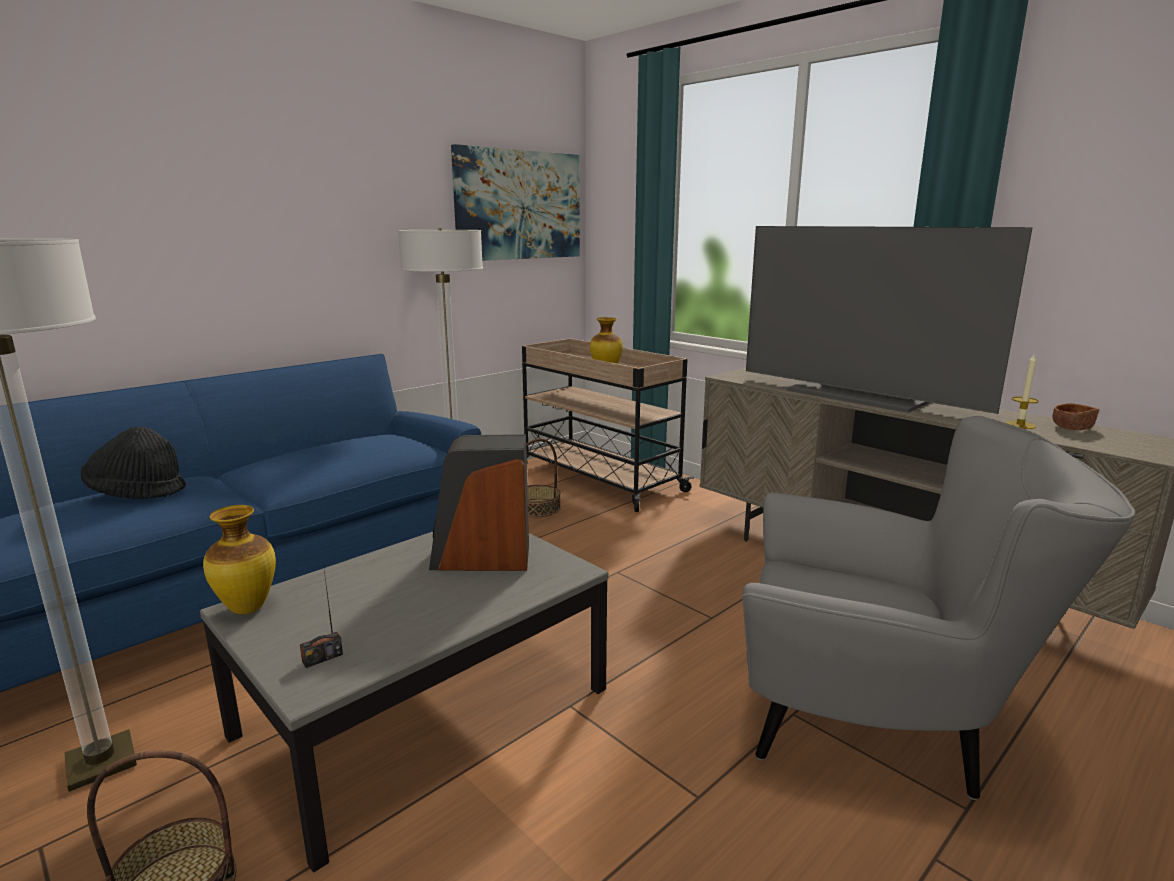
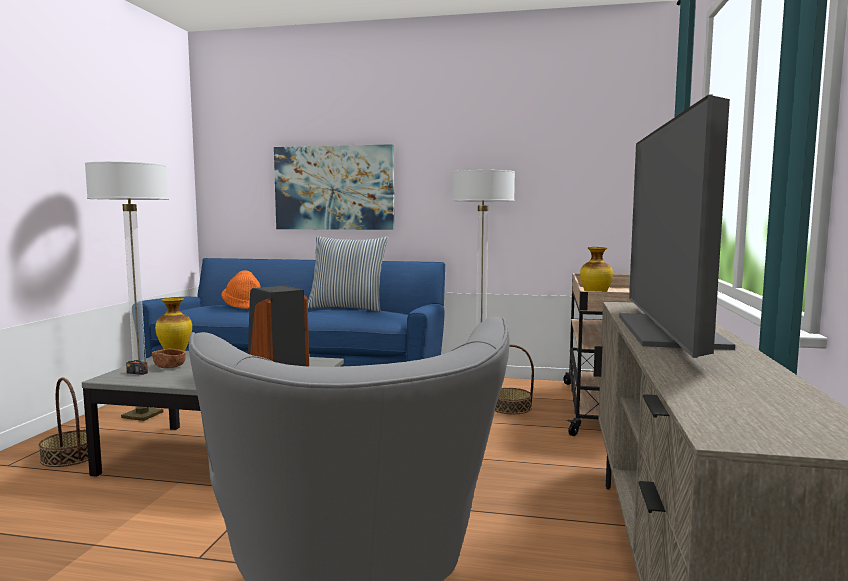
camera: 55 degrees right, 10 degrees down
(137, 493) = (243, 306): black hat -> orange hat
(315, 447) = (347, 308): none -> pillow
(519, 205) = (590, 153): picture -> picture (334, 188)
(1020, 425) = (716, 379): candle -> none
(1072, 427) = (784, 399): brown bowl -> brown bowl (169, 366)

